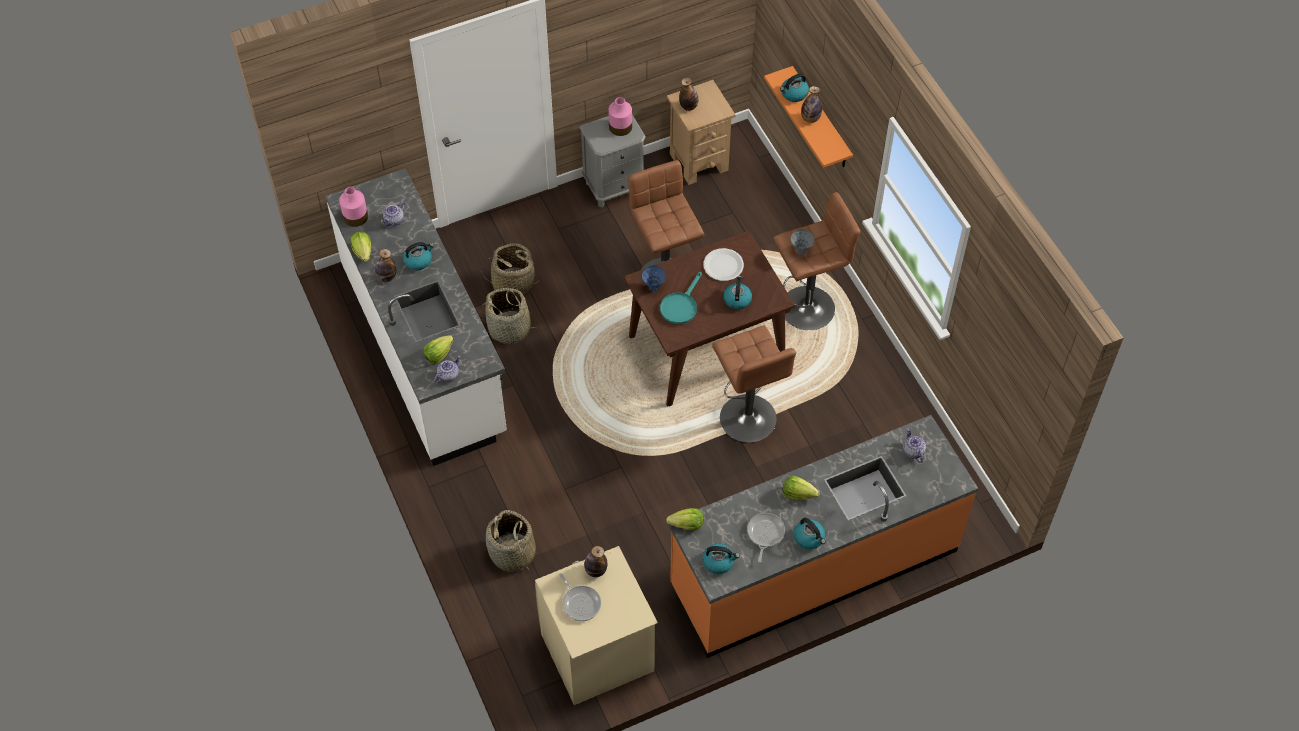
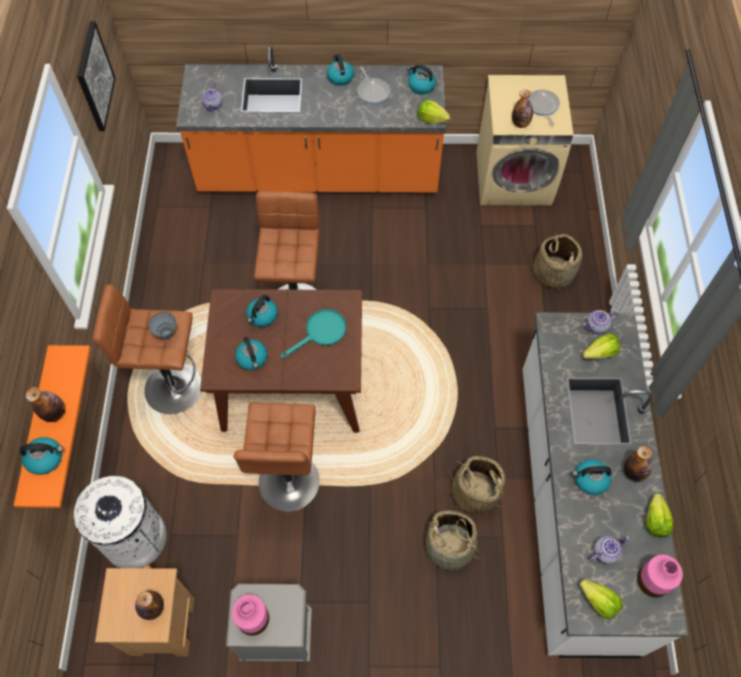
camera: 155 degrees left, 5 degrees up
(653, 287) = (337, 364): blue vase -> none
(723, 265) = (252, 359): white plate -> kettle
(757, 200) = (136, 539): none -> white trash can
(765, 534) = (373, 91): frying pan -> frying pan turned 60 degrees counterclockwise
(798, 494) = (327, 109): lettuce -> lettuce (598, 602)
(995, 344) = (94, 77): none -> picture

